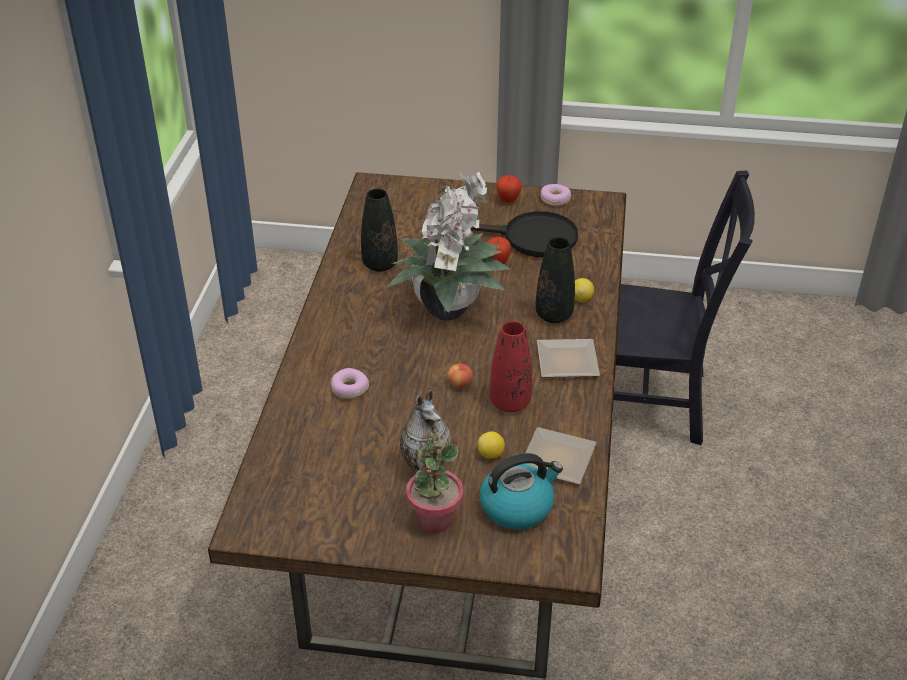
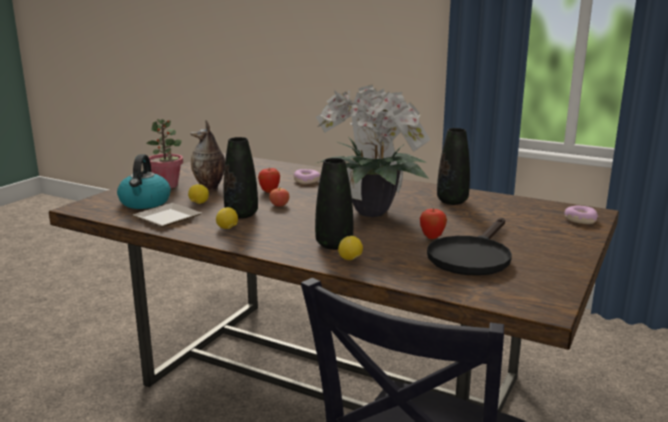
camera: 110 degrees right, 20 degrees down
(508, 200) = (554, 259): apple -> apple (269, 191)
(510, 403) = (241, 215): red vase -> black vase
(555, 199) = (554, 282): donut -> donut (580, 220)
(558, 398) = (227, 228): none -> lemon
(565, 363) = (265, 238): plate -> none

